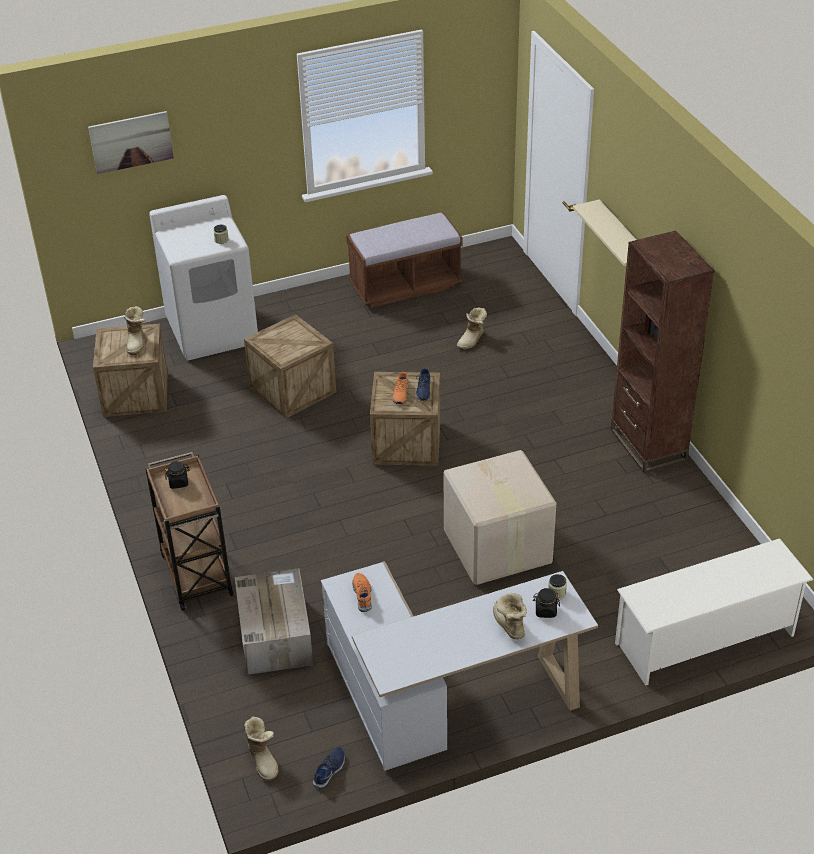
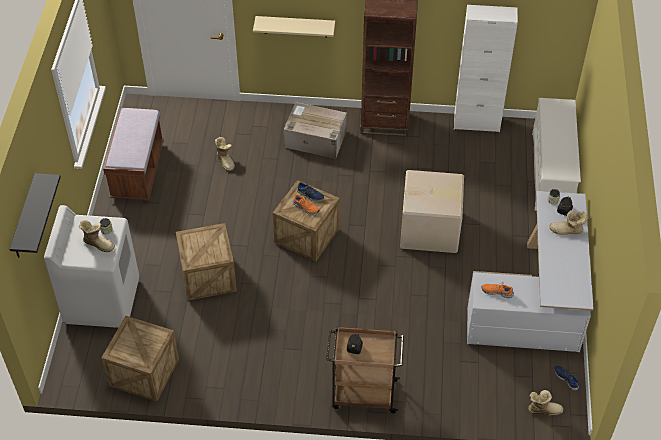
camera: 65 degrees left, 10 degrees up
(131, 142) = (25, 218): picture -> black shelf
(137, 342) = (140, 336): boot -> boot (98, 243)
(275, 634) = (443, 368): cardboard box -> cardboard box (314, 139)
(729, 531) = (476, 123): none -> white cabinet

